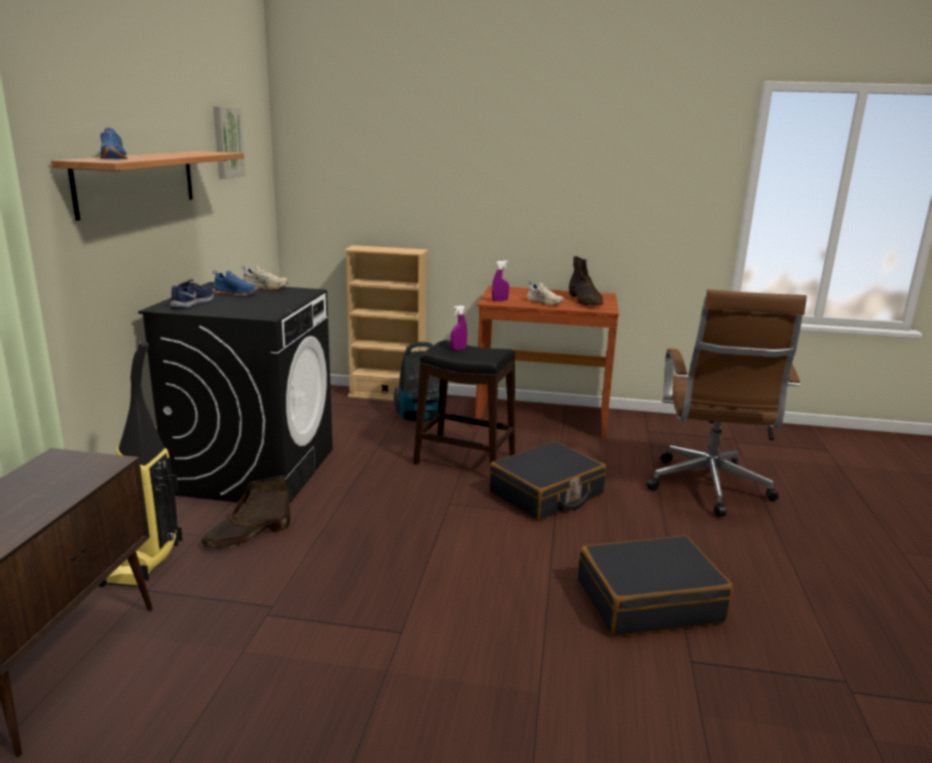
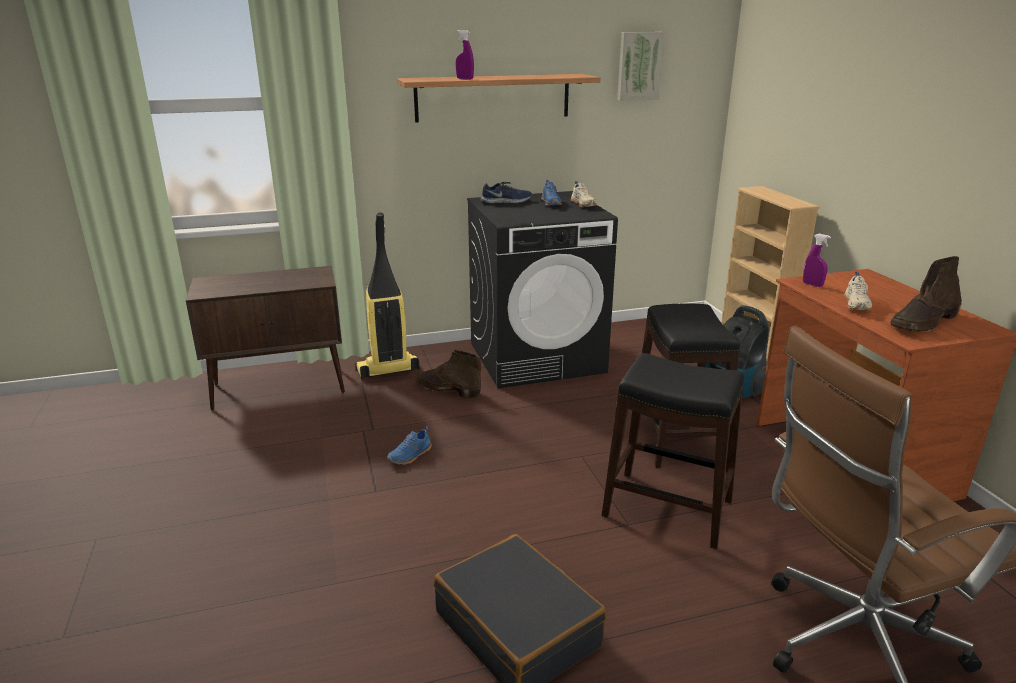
camera: 65 degrees right, 5 degrees up
(114, 158) = (439, 78): blue shoe -> blue shoe (411, 456)
(458, 349) = (687, 315): purple spray bottle -> purple spray bottle (465, 79)
(546, 494) = (667, 508): black suitcase -> black stool

